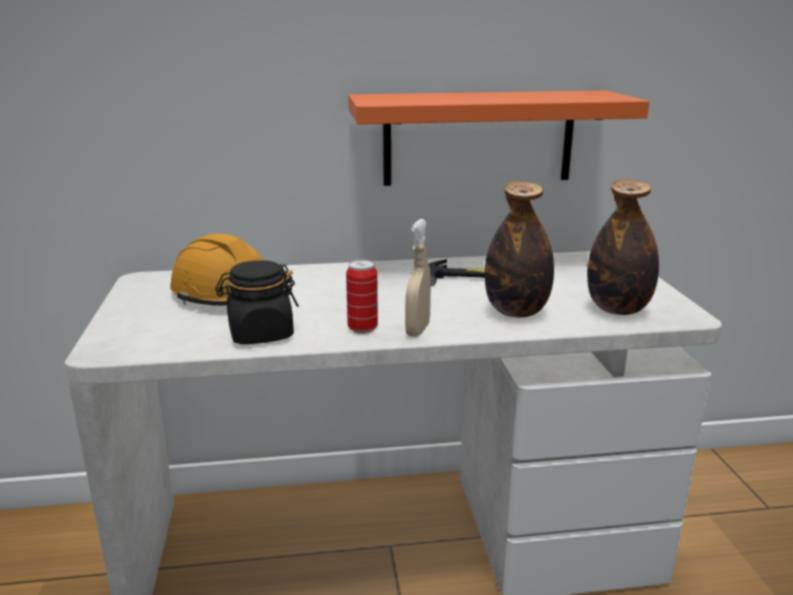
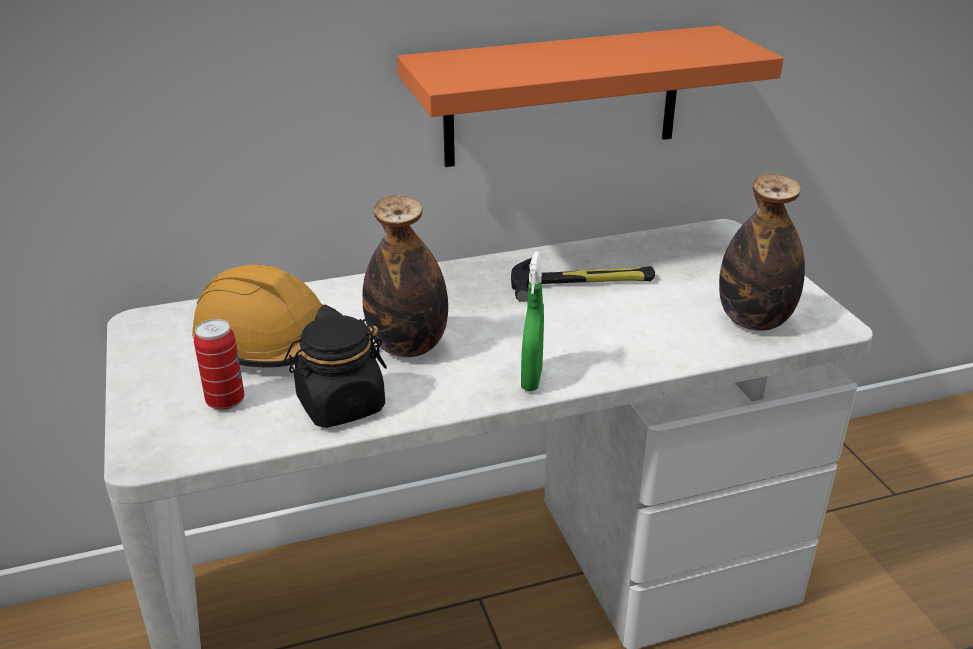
camera: 10 degrees left, 10 degrees up
(362, 328) = (464, 383): can -> can (225, 401)
(417, 330) = (531, 379): beige spray bottle -> green spray bottle
(516, 312) = (638, 336): bottle -> bottle (408, 346)

